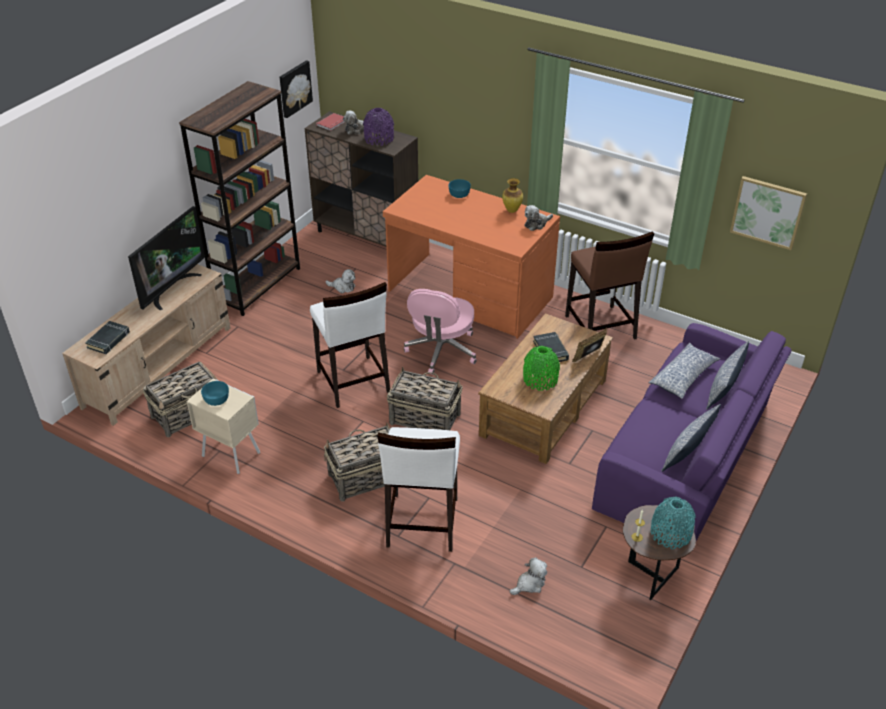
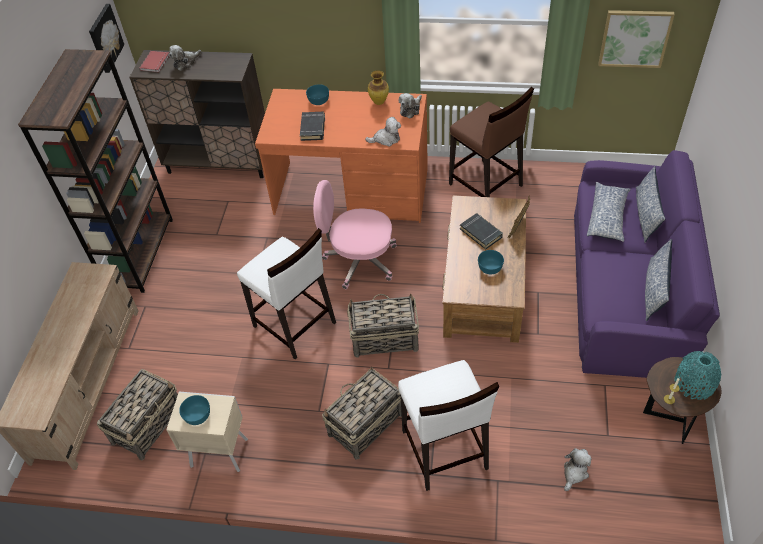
camera: 20 degrees left, 10 degrees up
(109, 340) = (38, 389): black book -> black book (313, 128)
(172, 289) = (73, 302): television -> none
(343, 287) = (227, 225): plush toy -> plush toy (386, 139)
(379, 139) = (215, 67): purple vase -> none
(441, 351) = (359, 261): pink office chair -> pink office chair turned 105 degrees clockwise
(540, 379) = (490, 267): green vase -> turquoise bowl

